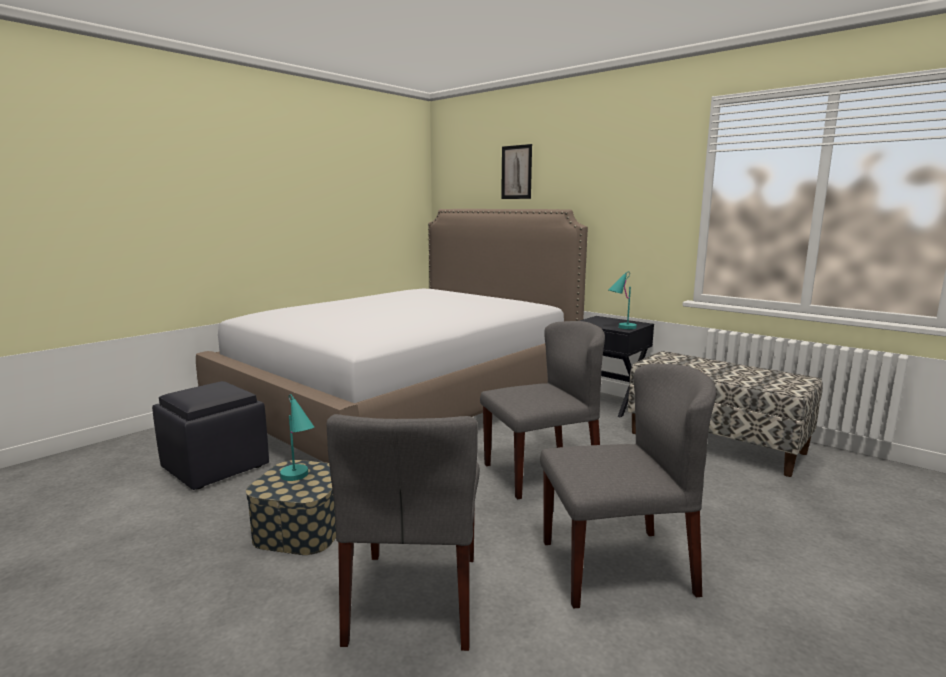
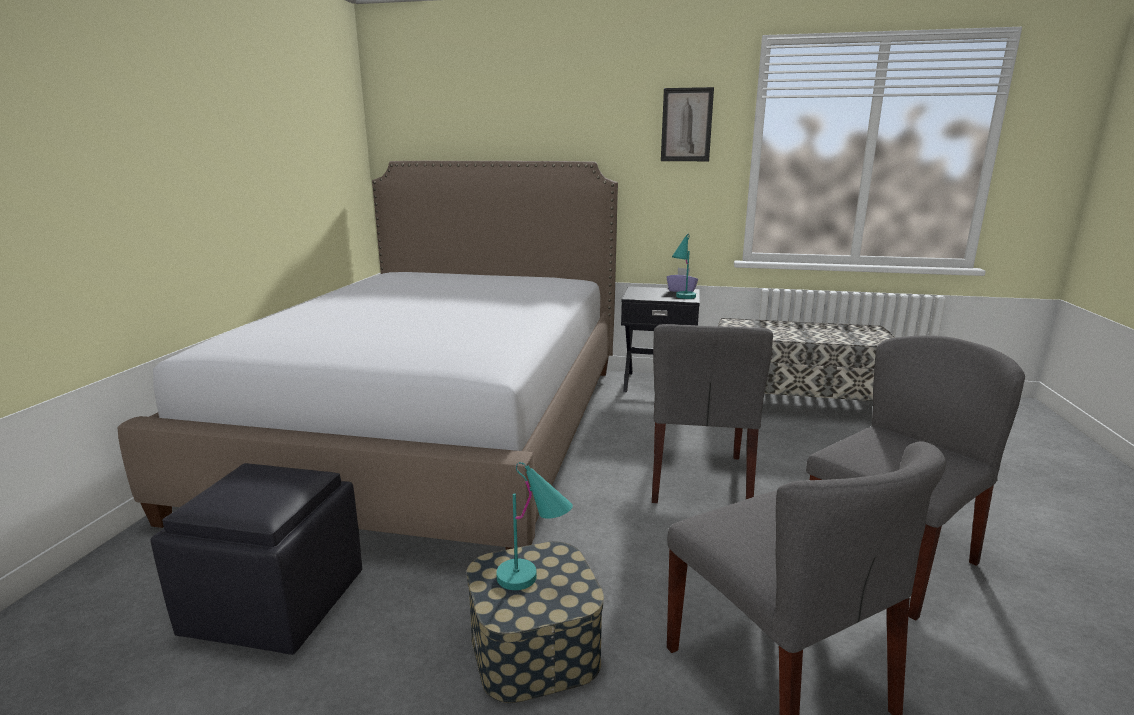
camera: 30 degrees left, 5 degrees up
(516, 172) = (509, 112): picture -> picture (686, 125)
(541, 472) = (699, 479): grey chair -> grey chair turned 150 degrees clockwise
(634, 323) = (682, 290): none -> purple tissue box

